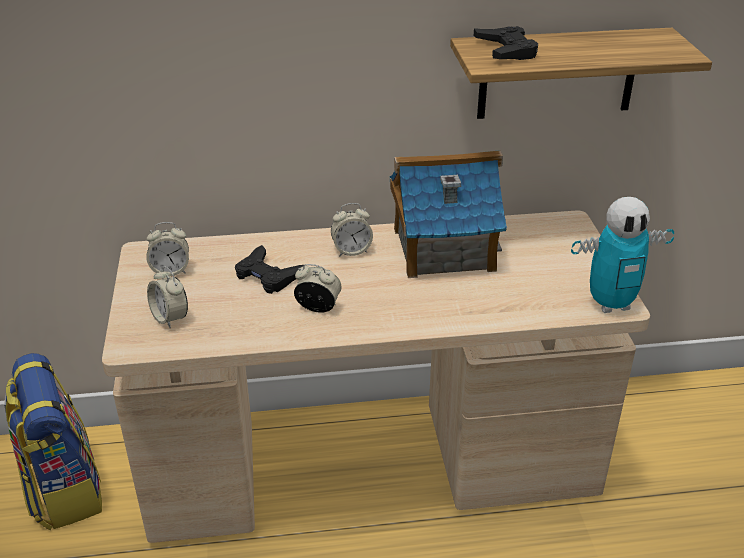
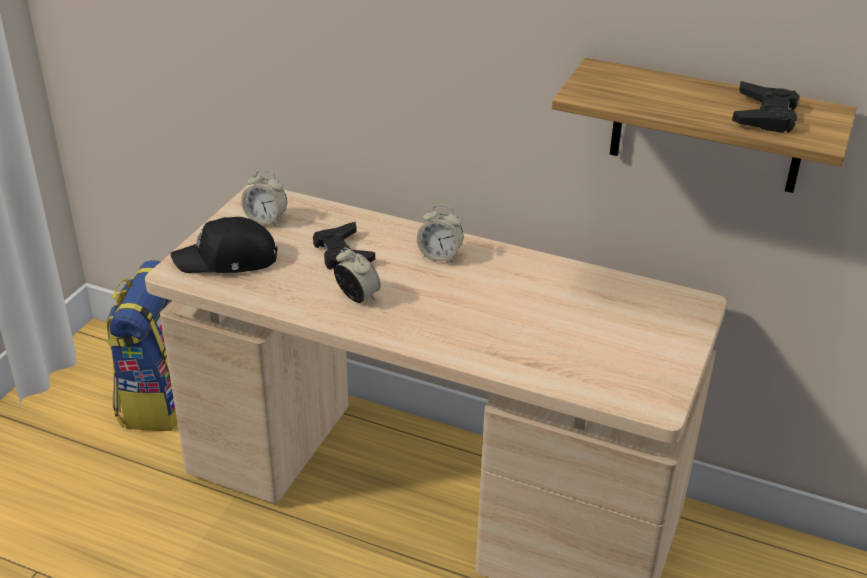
camera: 30 degrees right, 0 degrees up
(170, 318) = (228, 260): alarm clock -> black cap
(442, 249) = (530, 284): toy house -> none
(506, 50) = (623, 84): black game controller -> black game controller (764, 115)
(611, 304) = (648, 400): toy robot -> none

